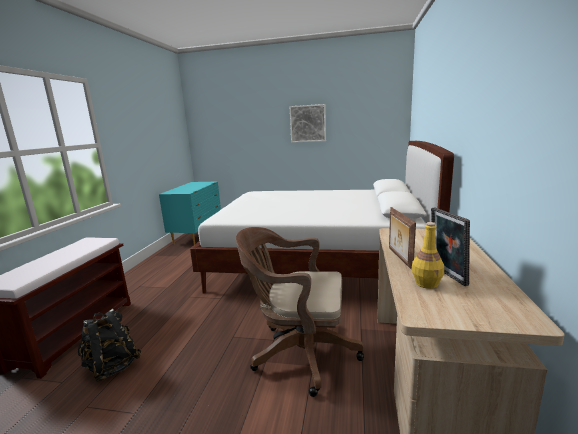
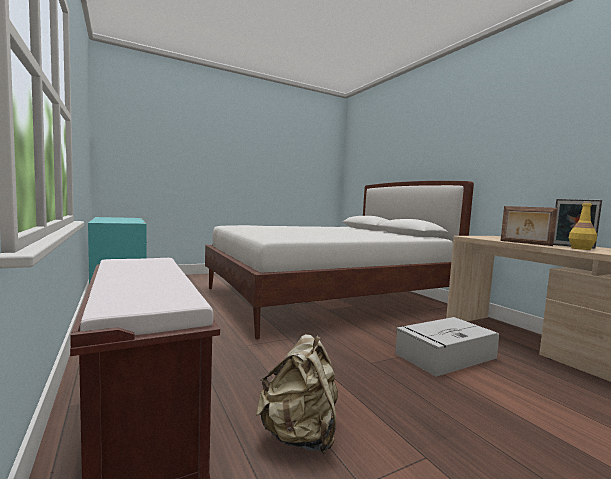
camera: 40 degrees left, 10 degrees down
(112, 366) = (299, 435): black backpack -> beige backpack
(299, 353) = (444, 356): brown office chair -> grey storage box
(308, 123) = (256, 161): picture -> none

